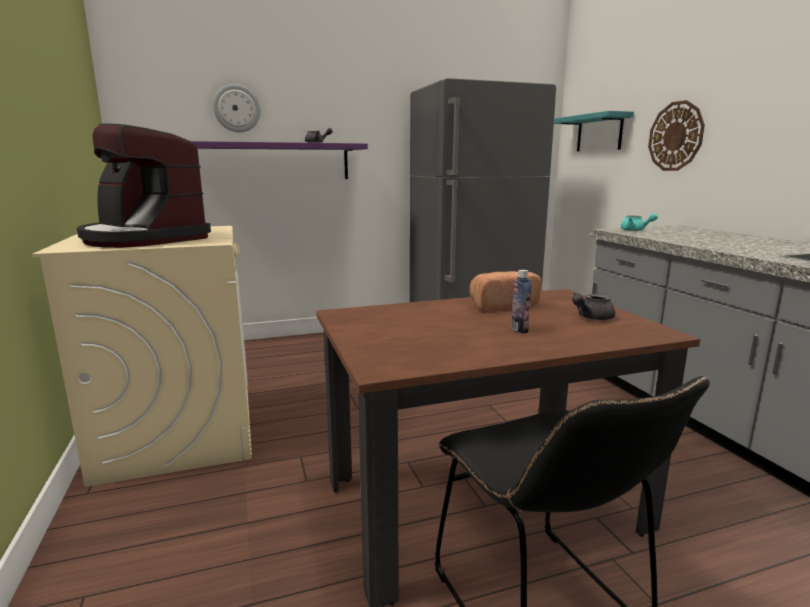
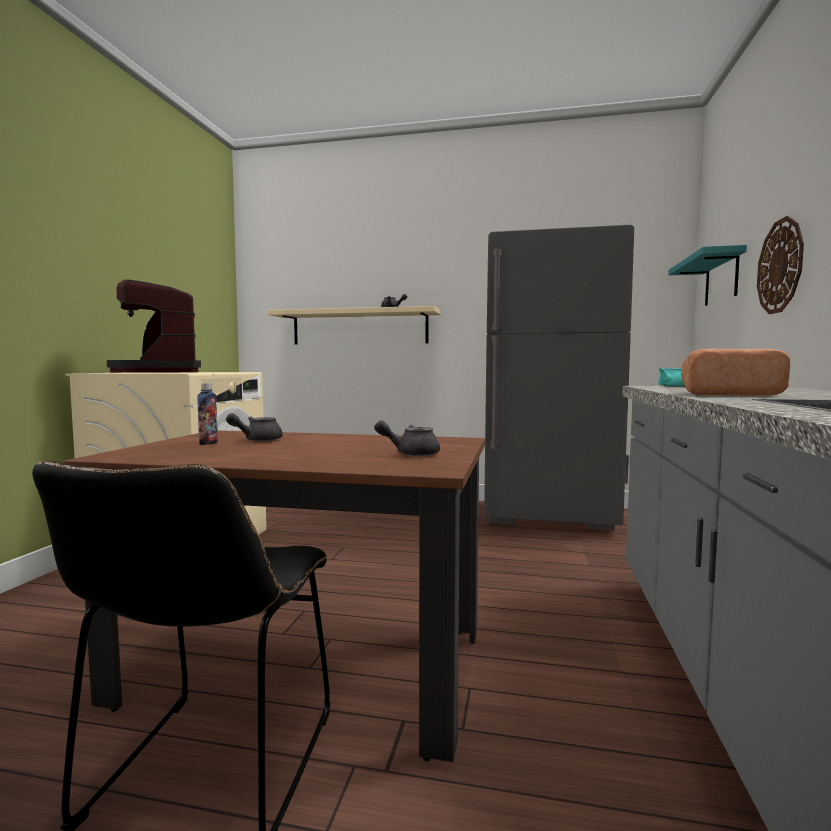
camera: 30 degrees right, 10 degrees down
(237, 108) = (333, 282): wall clock -> none
(272, 161) = (359, 327): purple shelf -> beige shelf
(421, 319) = (257, 440): none -> grey teapot
(501, 305) = (362, 440): bread -> bread (727, 395)
(519, 330) = (305, 452): bottle -> bottle (208, 443)

